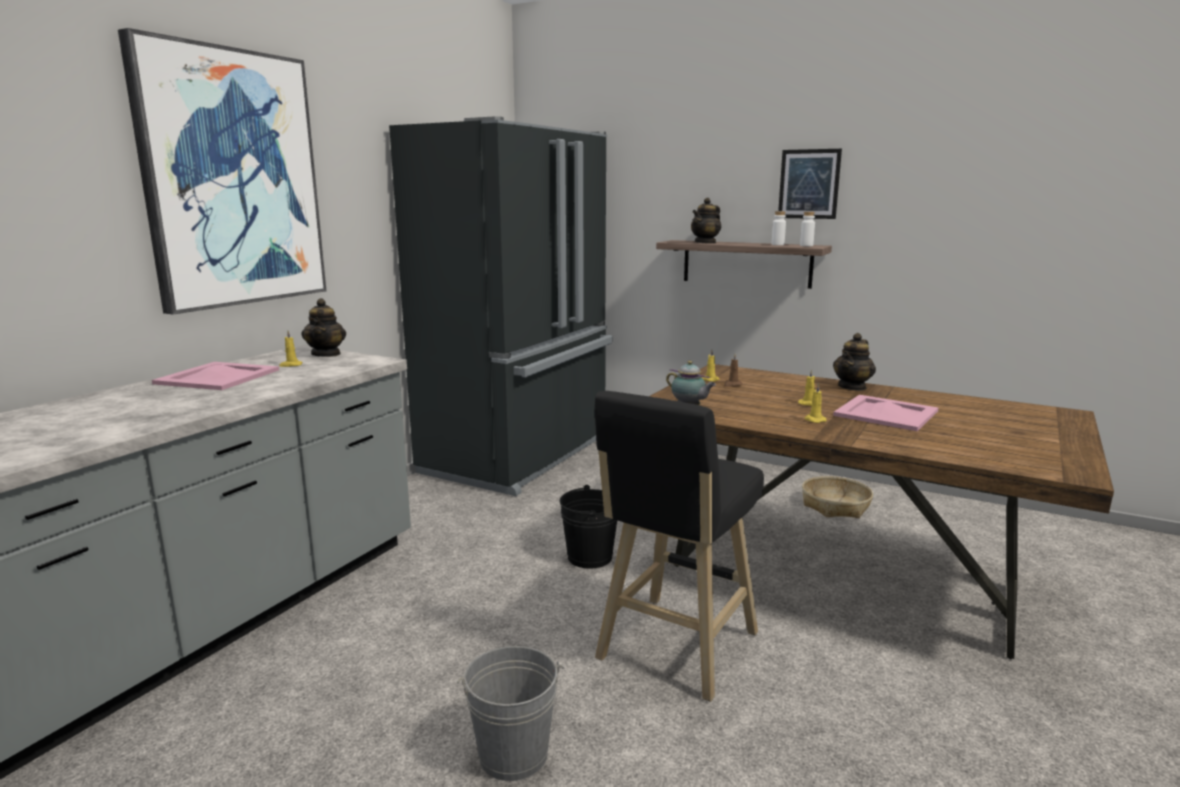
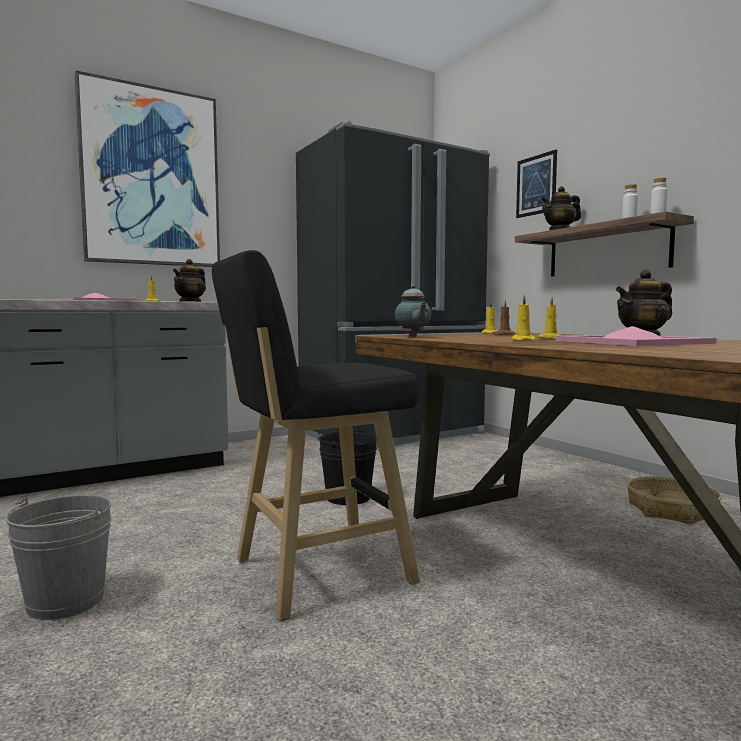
camera: 30 degrees right, 10 degrees down
(809, 184) = (667, 154): picture -> picture (536, 185)

